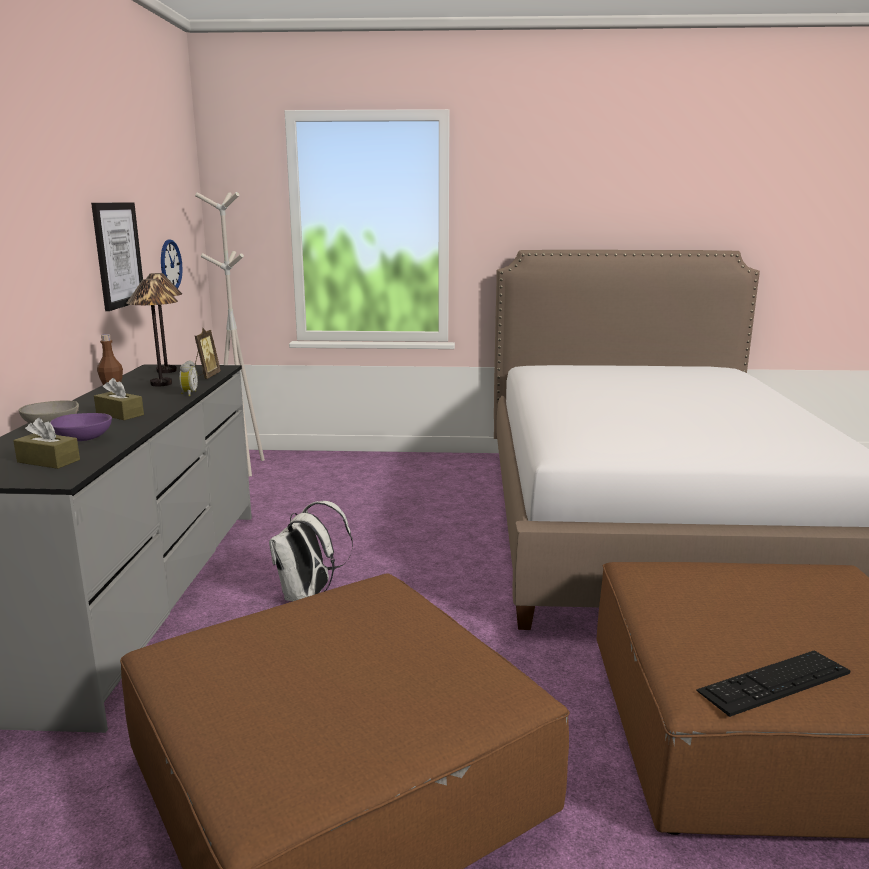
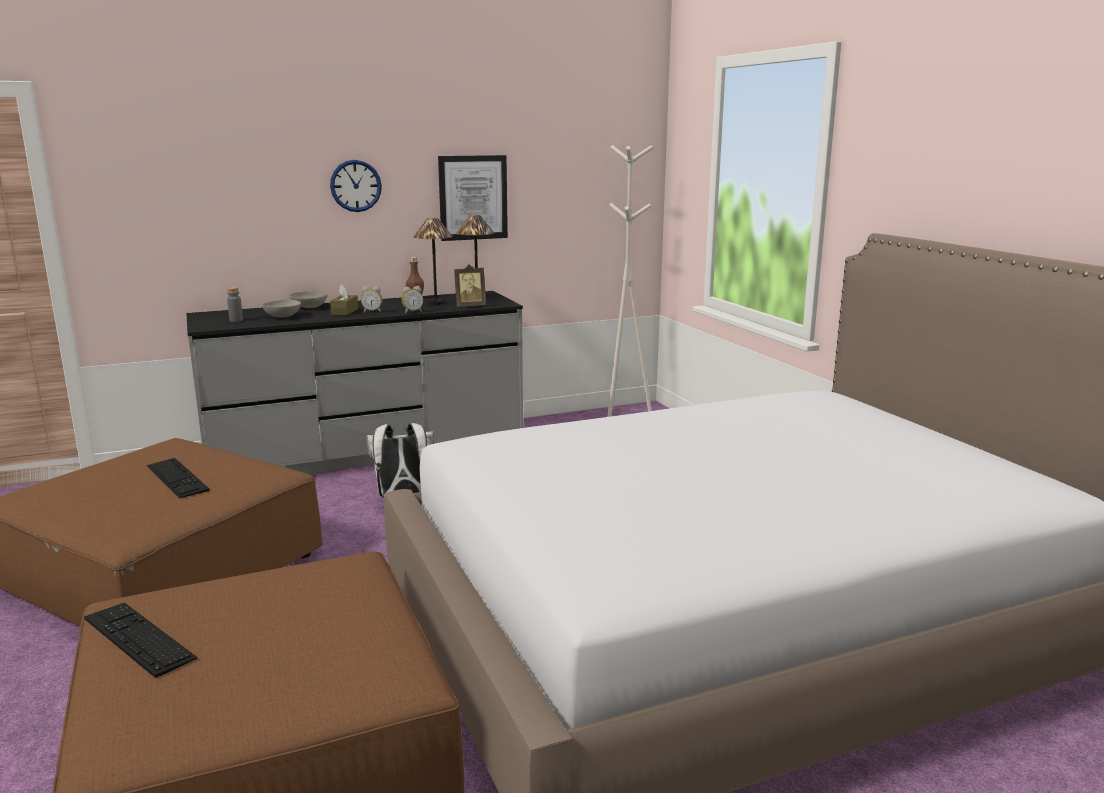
camera: 65 degrees right, 0 degrees up
(48, 461) = (236, 320): brown tissue box -> grey bottle
(83, 439) = (282, 317): purple bowl -> grey bowl
(151, 405) = (372, 312): none -> alarm clock
(170, 265) = (572, 211): wall clock -> wall clock (355, 186)
(328, 649) = (177, 478): none -> keyboard

